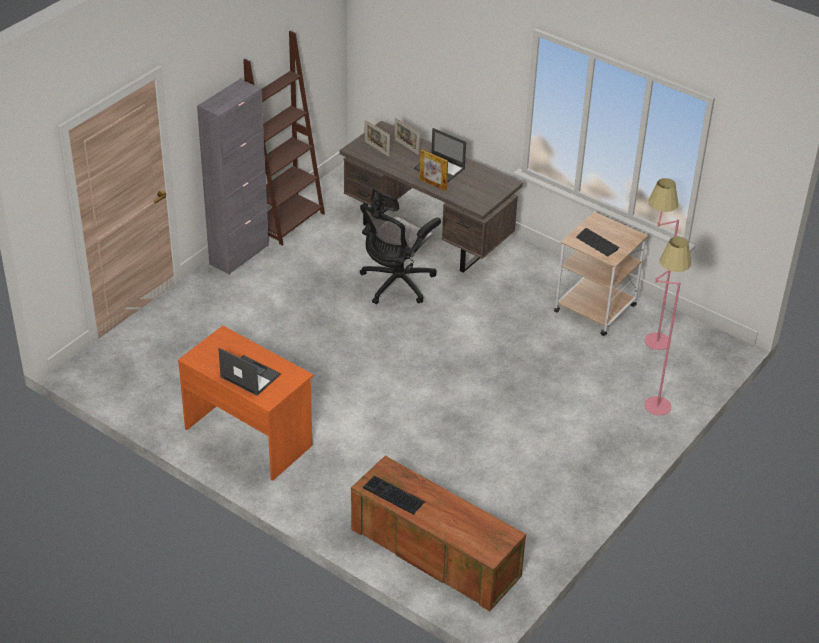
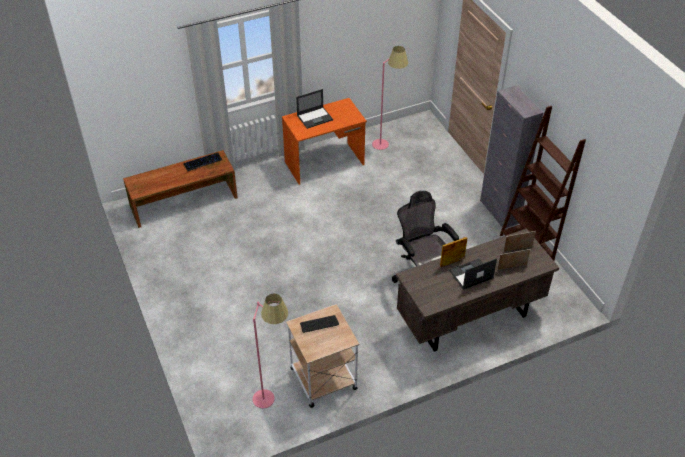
camera: 120 degrees right, 5 degrees up
(654, 397) = (212, 363): pink floor lamp -> pink floor lamp (387, 146)

